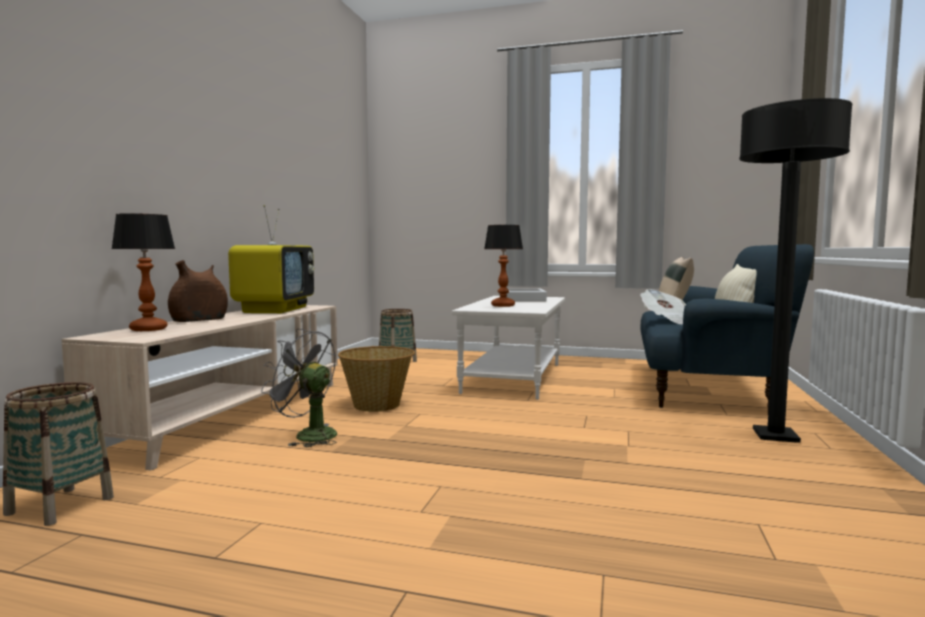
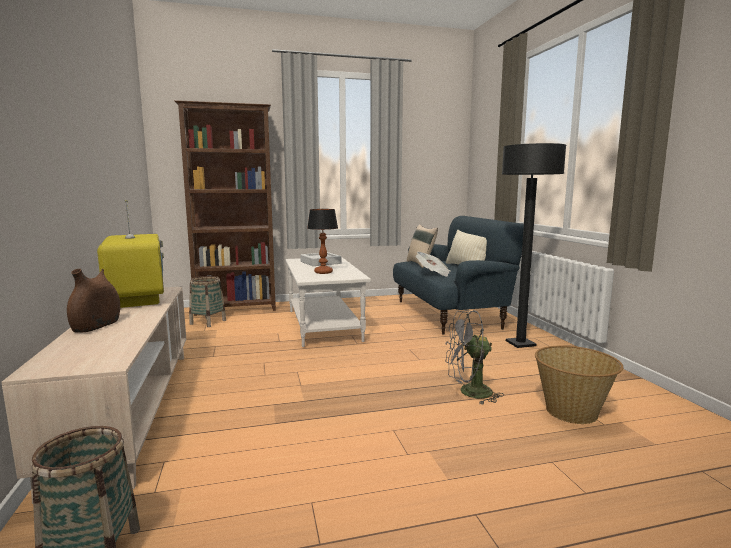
camera: 30 degrees left, 5 degrees up
(149, 329) = (75, 348): table lamp -> none
(307, 435) = (234, 413): grey fan -> grey fan (469, 393)
(377, 405) = (252, 370): basket -> basket (572, 412)
(442, 353) = (236, 309): none -> brown bookcase

